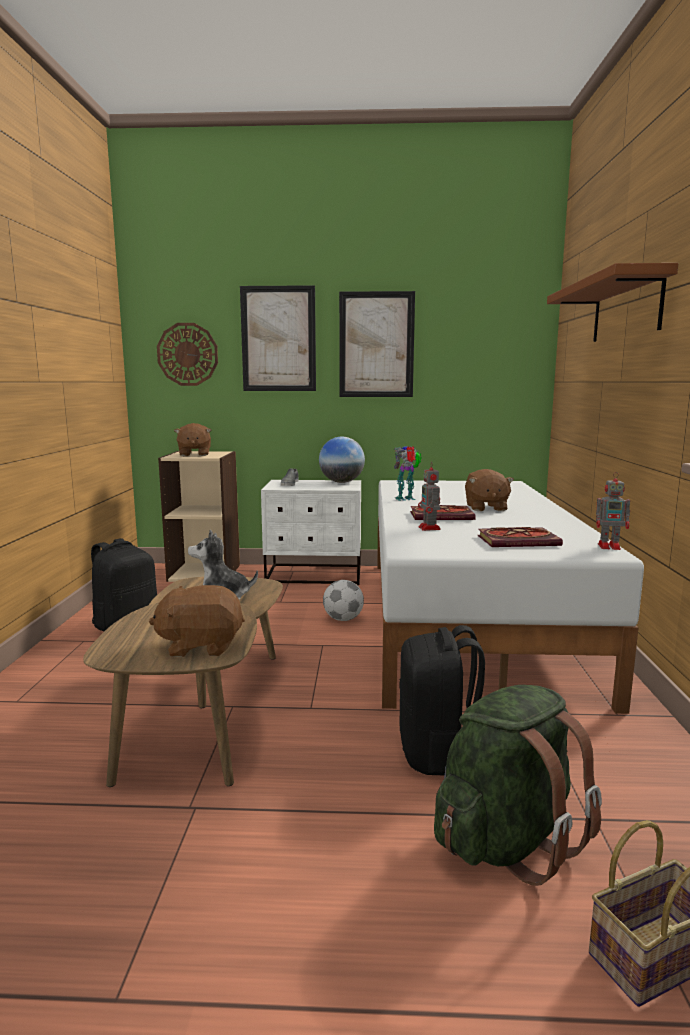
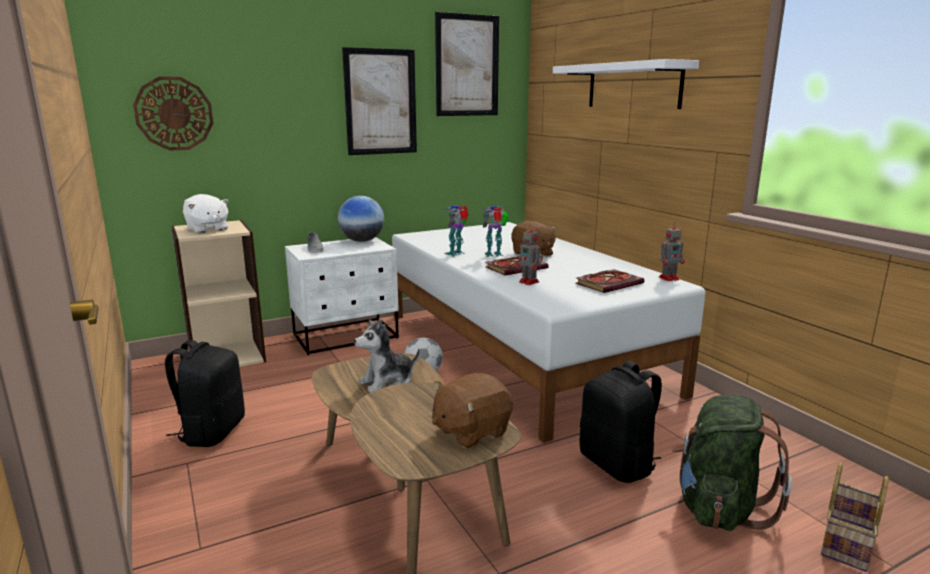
camera: 30 degrees left, 5 degrees up
(194, 454) = (207, 229): brown plush toy -> white plush toy
(278, 339) = (281, 96): picture -> picture (467, 66)
(443, 504) = (494, 255): none -> toy robot
(626, 309) = (633, 86): brown shelf -> white shelf

